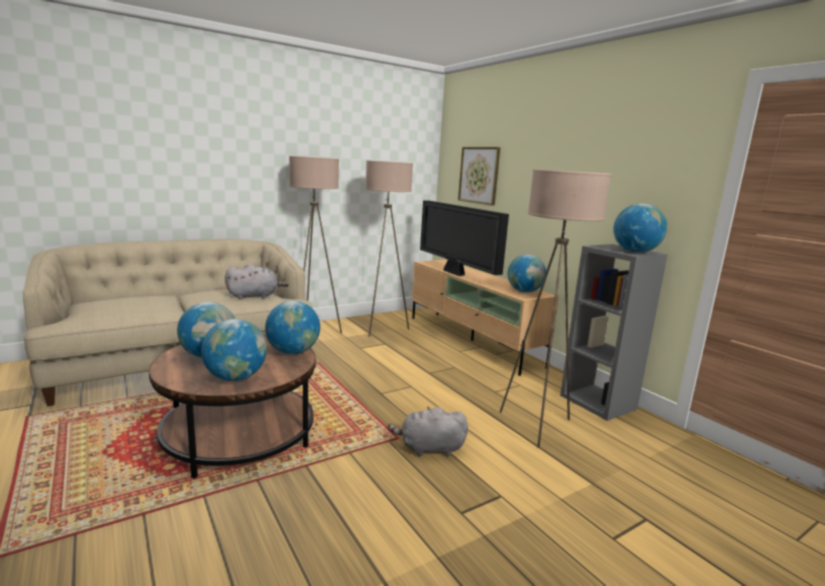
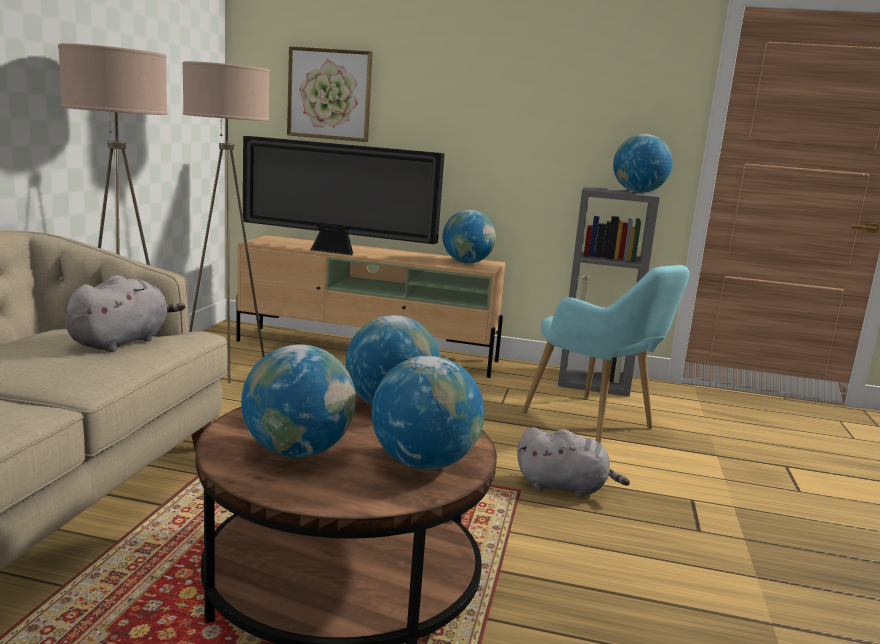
camera: 45 degrees left, 0 degrees up
(429, 449) = (565, 487): grey plush toy -> grey plush toy turned 120 degrees counterclockwise
(536, 425) = (595, 423): beige floor lamp -> turquoise armchair

